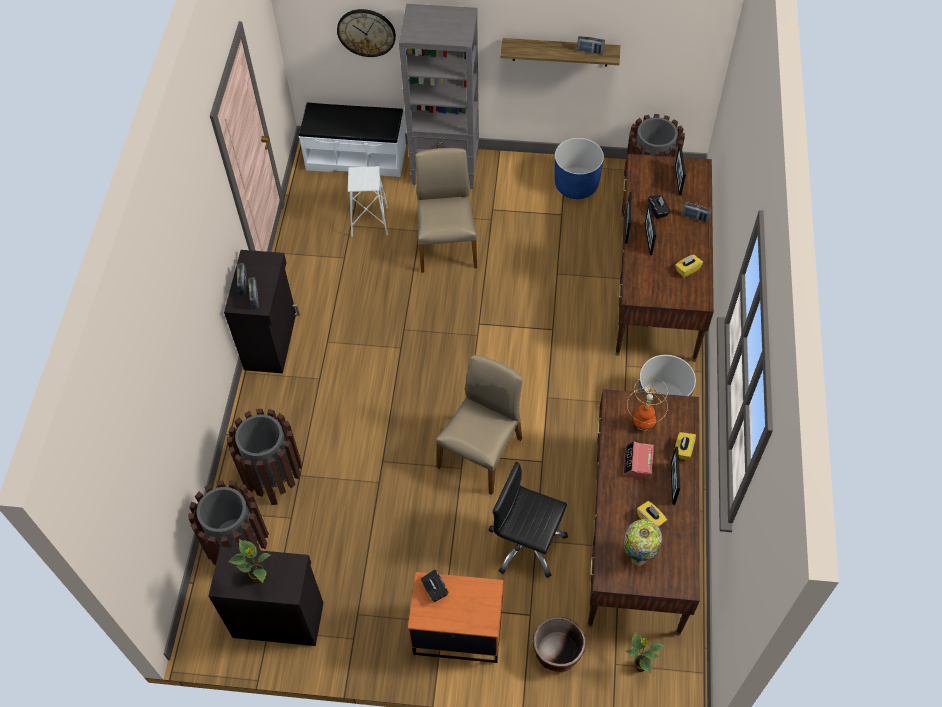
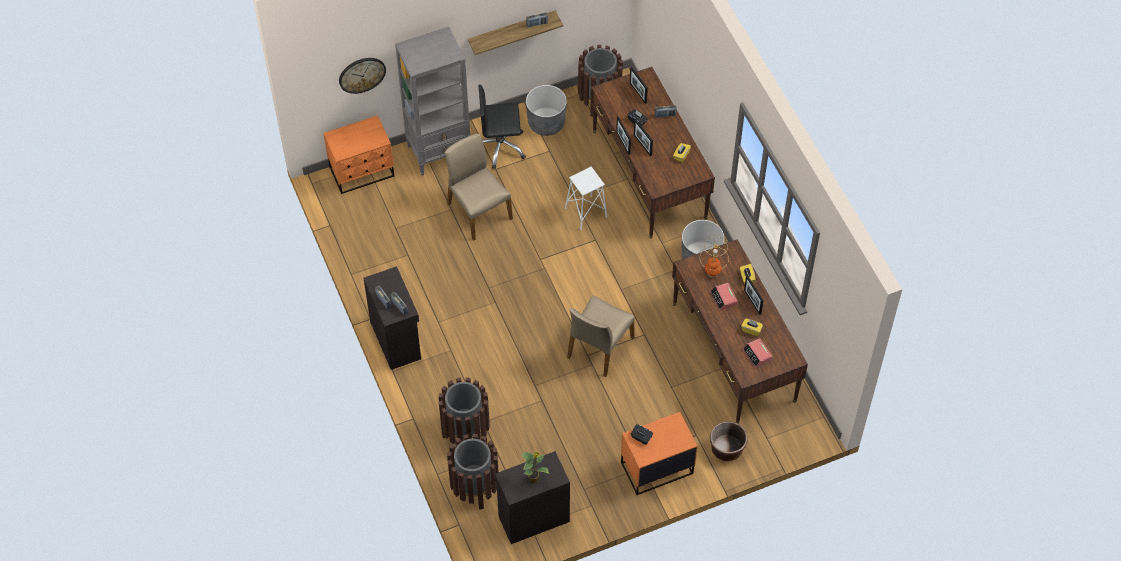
camera: 30 degrees left, 0 degrees up
(356, 157) = (362, 172): white bench -> orange nightstand
(369, 221) = (408, 219): white stool -> white stool (586, 212)
(481, 452) = (599, 347): beige chair -> beige chair turned 150 degrees counterclockwise
(526, 544) = (666, 392): black office chair -> black office chair (500, 146)
(576, 185) = (546, 123): blue planter -> grey planter
(639, 556) = (757, 355): table lamp -> alarm clock
(639, 666) = (782, 432): potted plant -> none

